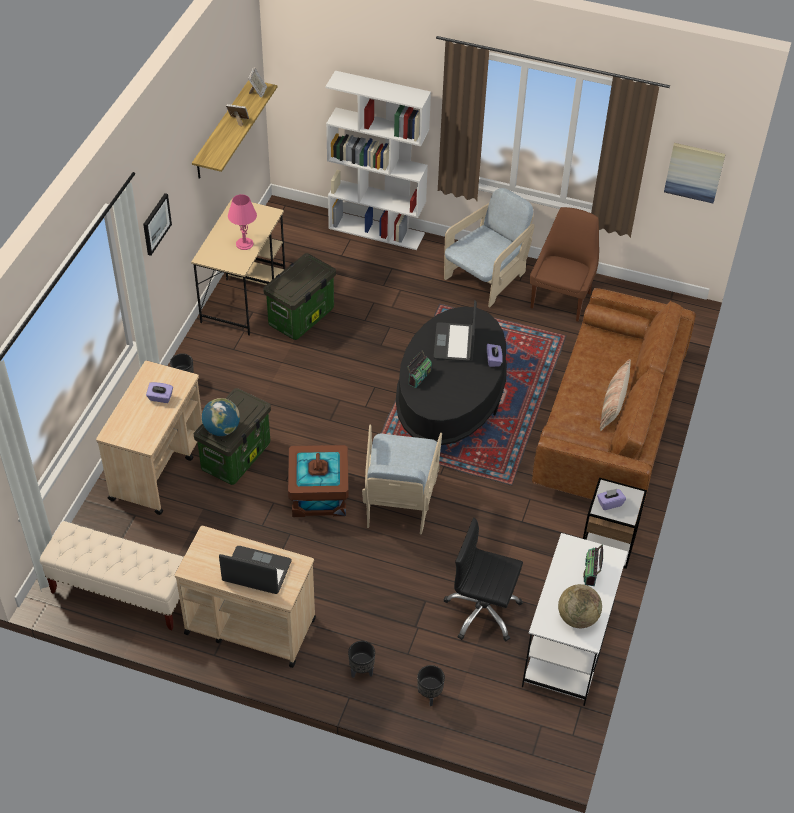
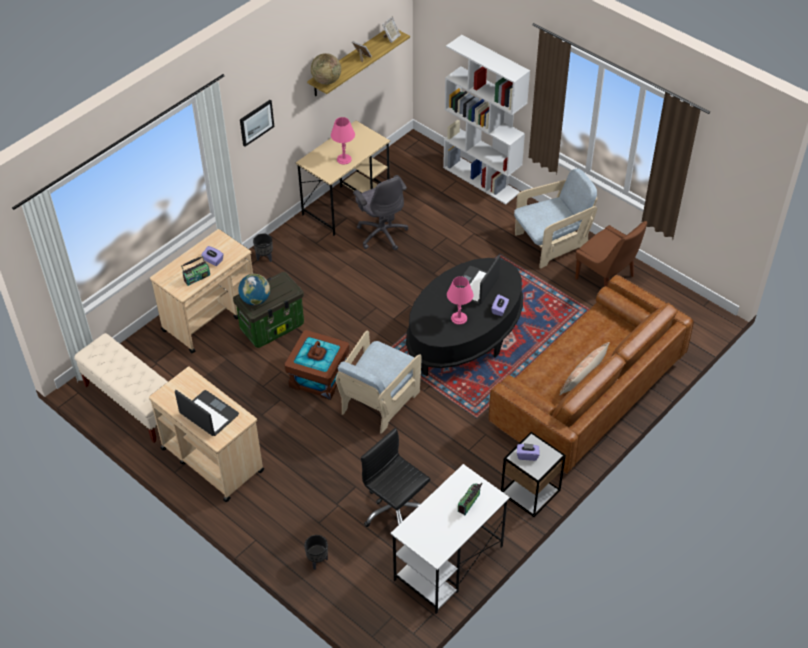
camera: 25 degrees right, 0 degrees up
(301, 318) = (382, 233): storage box -> grey office chair
(361, 671) = (275, 523): black planter -> none
(419, 376) = (431, 305): radio -> radio (197, 277)
(457, 382) = (459, 318): none -> pink table lamp
(561, 298) = (606, 278): brown chair -> brown chair turned 90 degrees clockwise
(577, 618) = (436, 535): globe -> globe (326, 81)
(694, 172) = (730, 196): picture -> none

